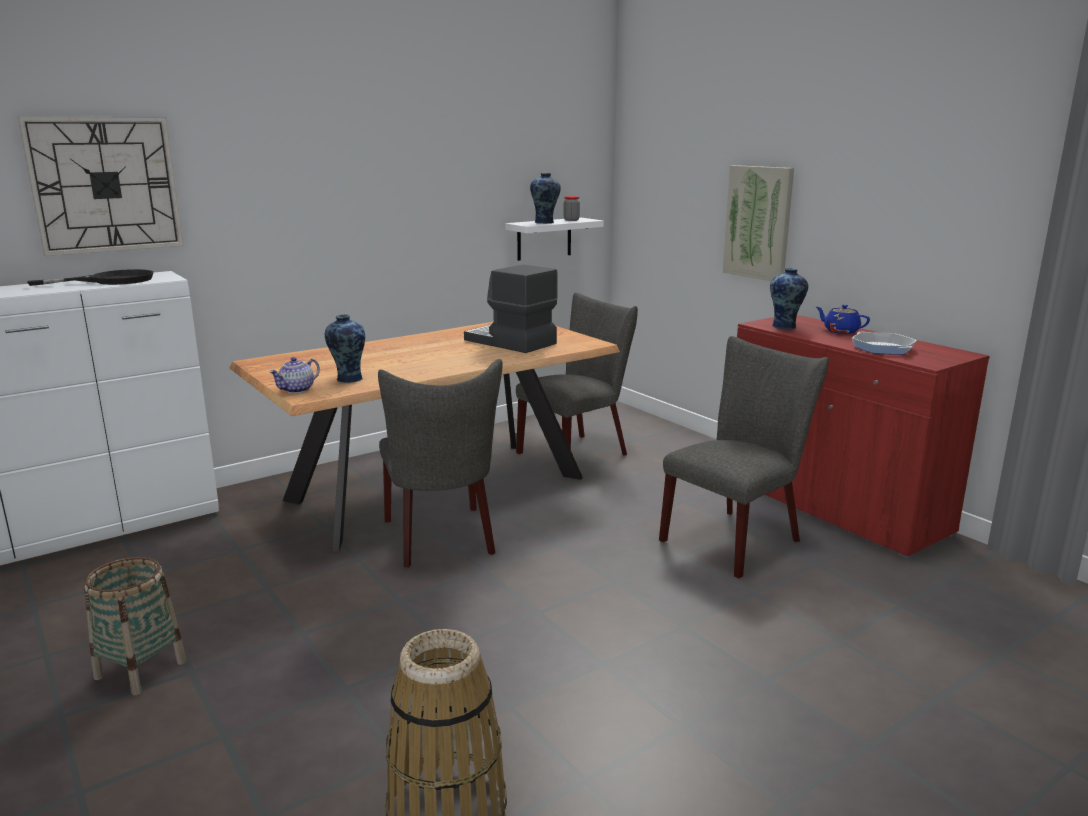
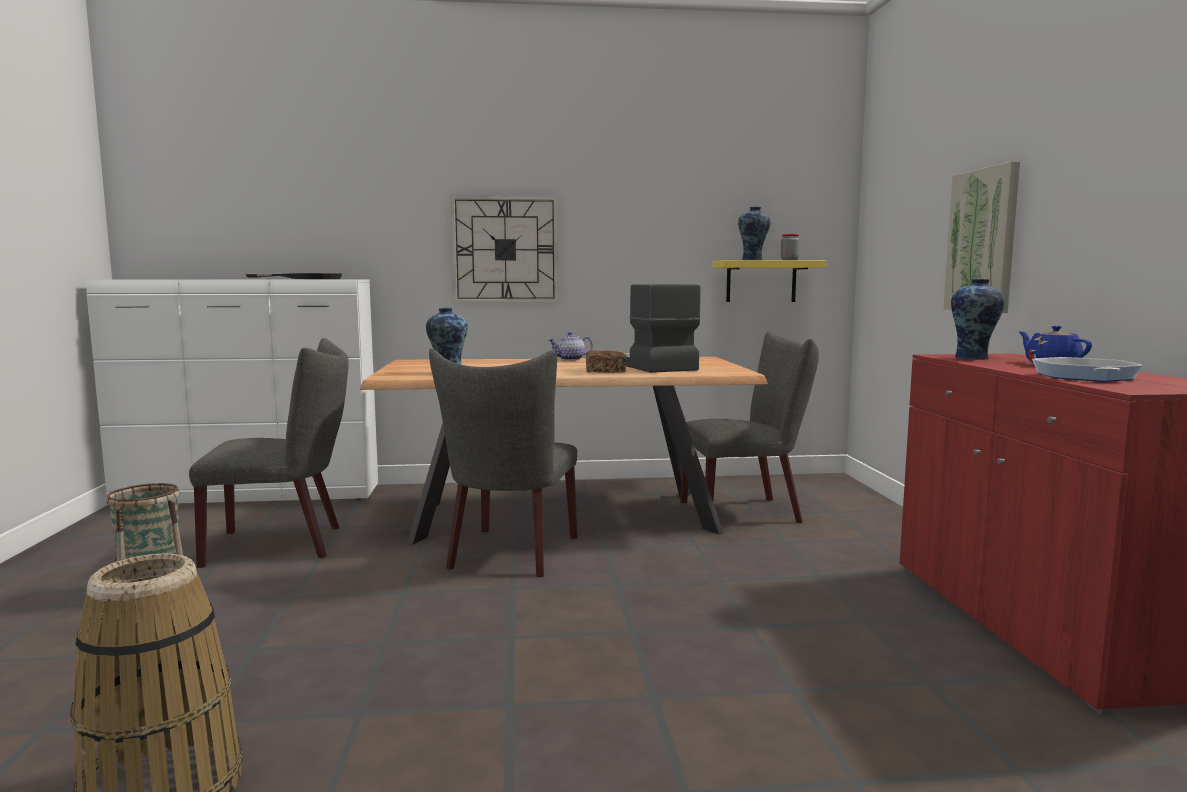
camera: 30 degrees right, 10 degrees down
(105, 185) = (324, 203): wall clock -> wall clock (505, 249)
(297, 390) = (391, 374): teapot -> teapot (570, 359)
(486, 356) = (605, 371): none -> bread
(544, 239) = (761, 281): white shelf -> yellow shelf
(737, 538) = (842, 626): grey chair -> grey chair (284, 544)

